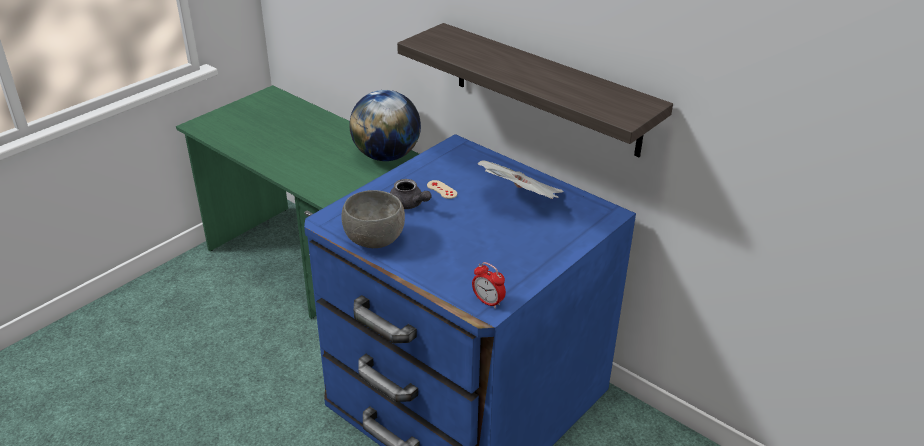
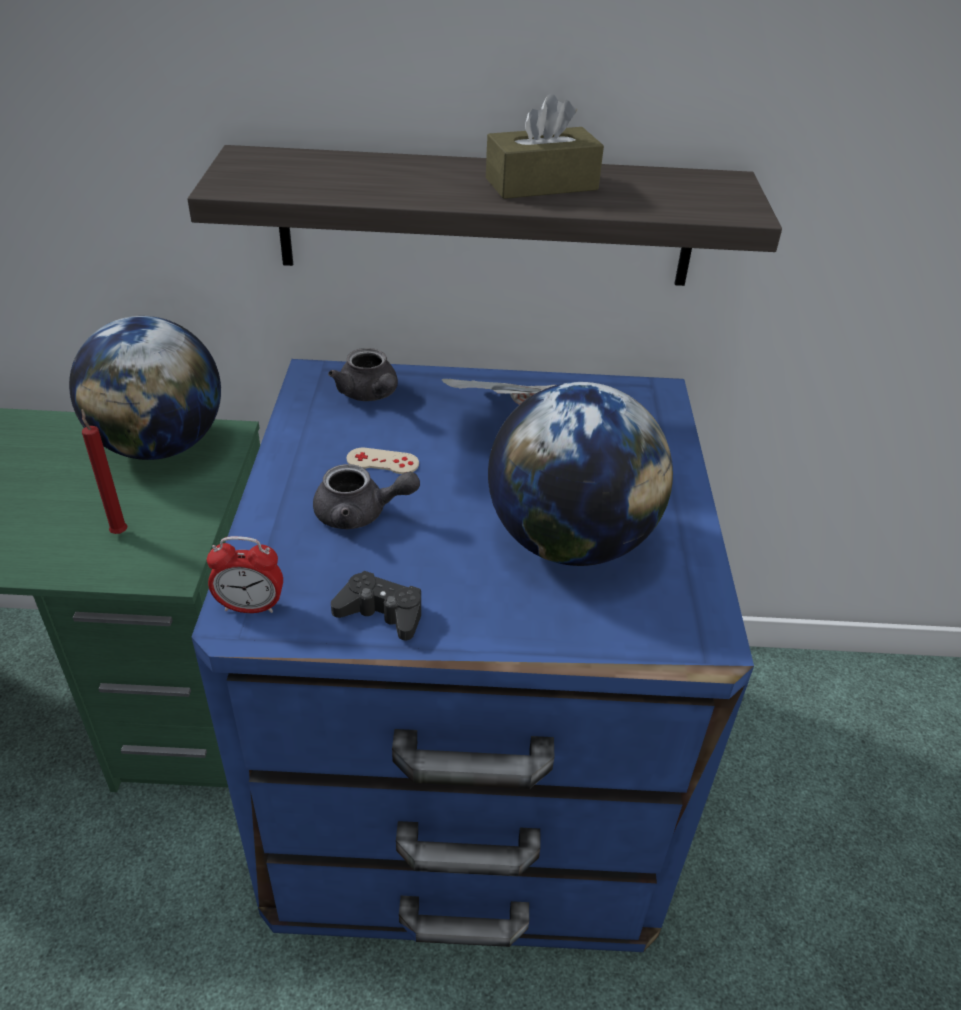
camera: 40 degrees left, 5 degrees up
(338, 183) = (119, 531): none -> red candle
(375, 241) = (381, 613): grey bowl -> black game controller
(470, 161) = (370, 395): none -> grey teapot
(480, 251) = (569, 541): none -> globe
(488, 302) = (689, 625): alarm clock -> alarm clock (250, 607)
(550, 78) = (541, 184): none -> brown tissue box

